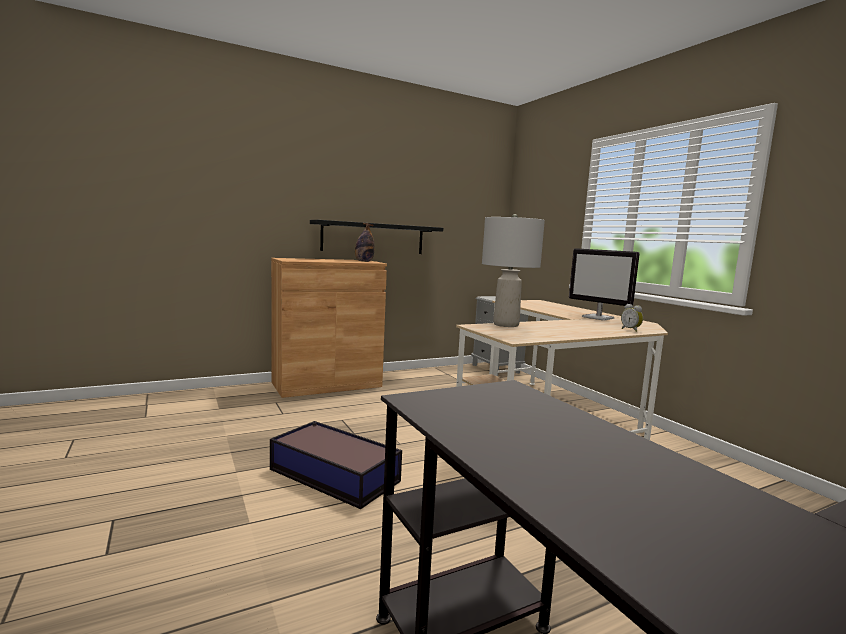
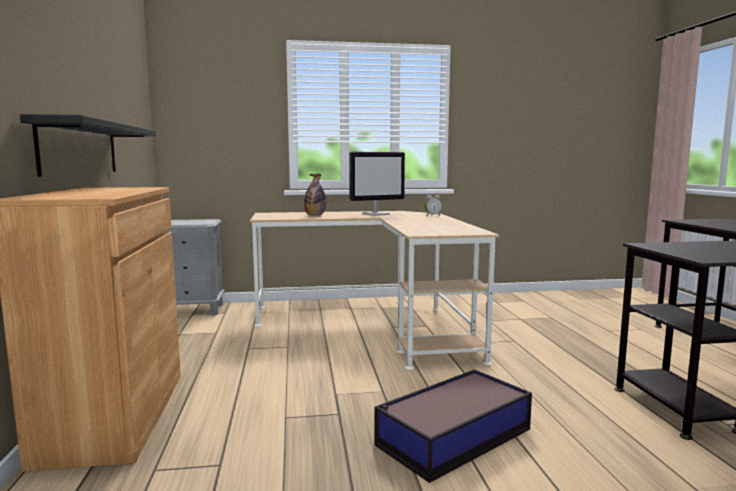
camera: 70 degrees left, 0 degrees up
(364, 261) = (136, 188): bottle -> bottle (315, 215)
(506, 325) = (410, 228): grey table lamp -> none

